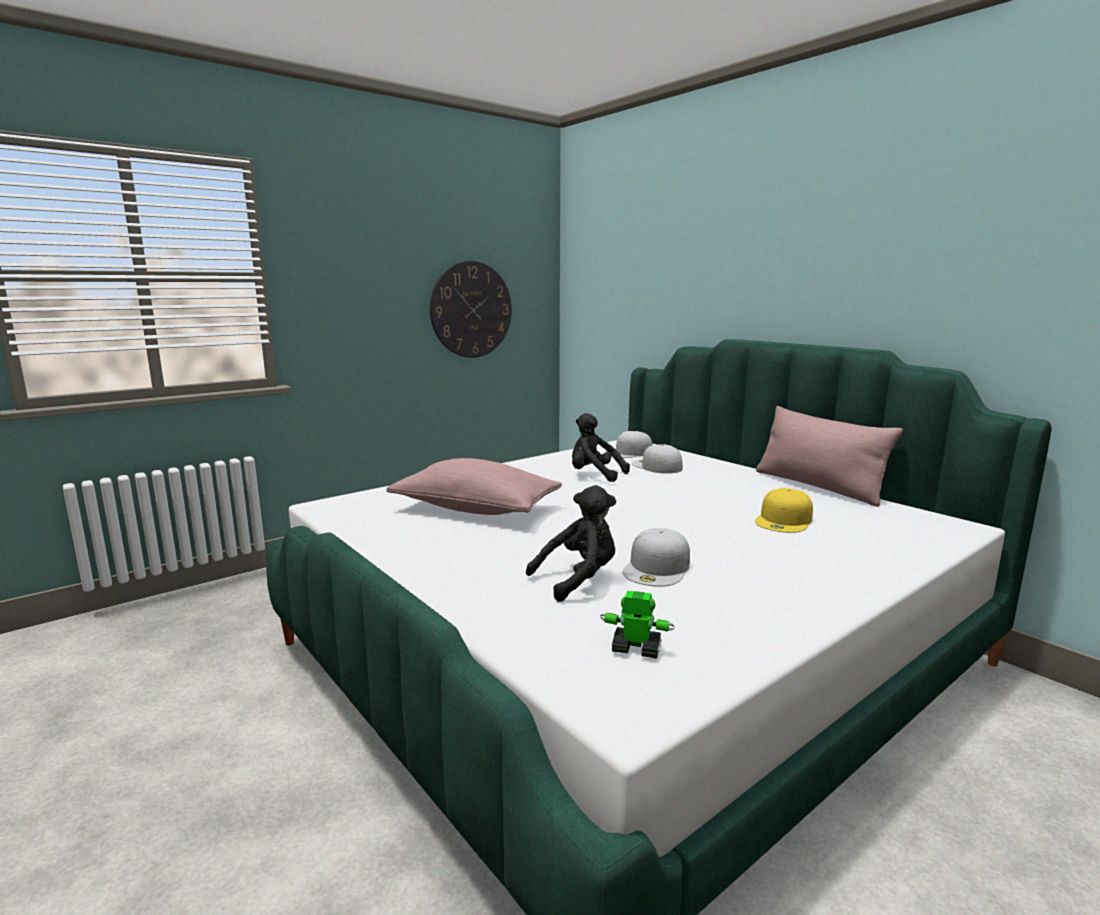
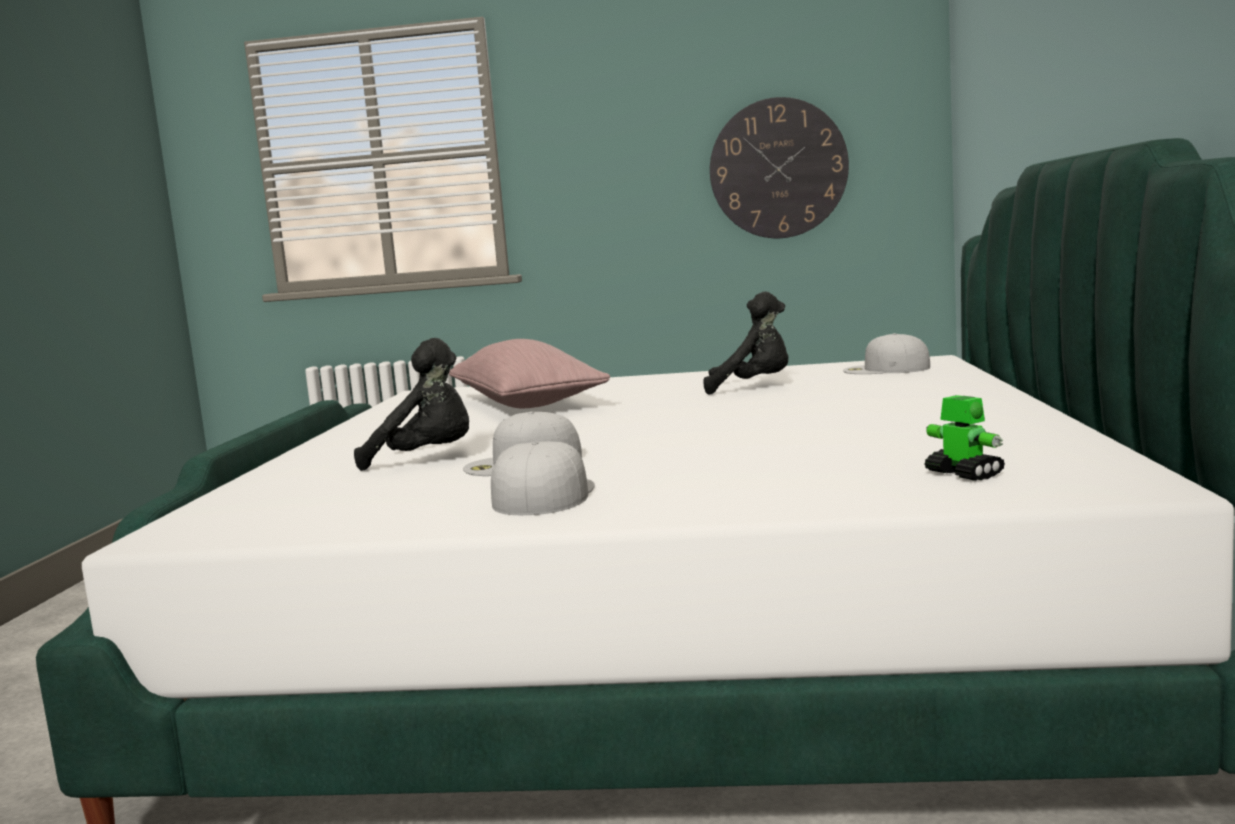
camera: 45 degrees right, 5 degrees down
(594, 475) = (752, 387): black plush toy -> black plush toy turned 120 degrees clockwise
(635, 649) = (304, 506): toy robot -> toy robot (963, 474)
(656, 466) = (870, 384): white cap -> white cap (542, 495)
(784, 520) = (836, 446): yellow cap -> none
(818, 486) = (1052, 420): pink pillow -> none

